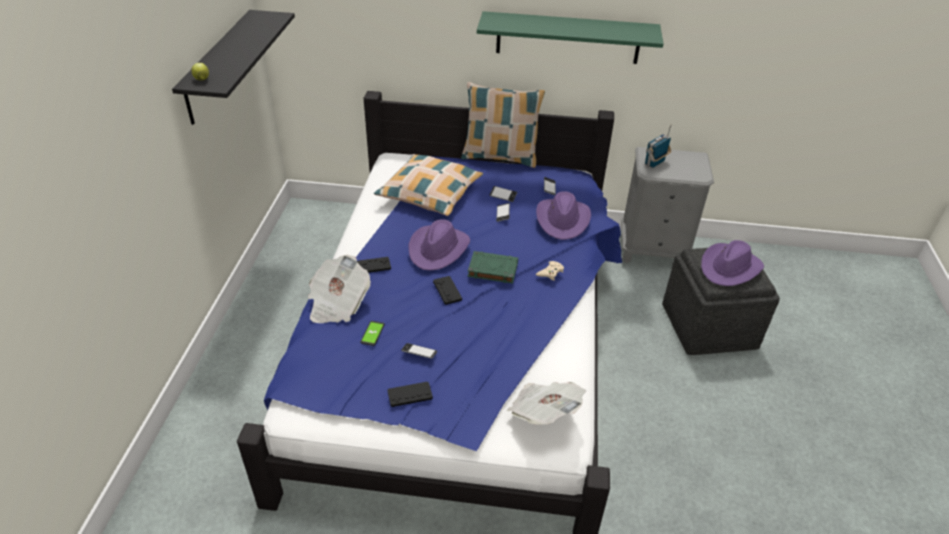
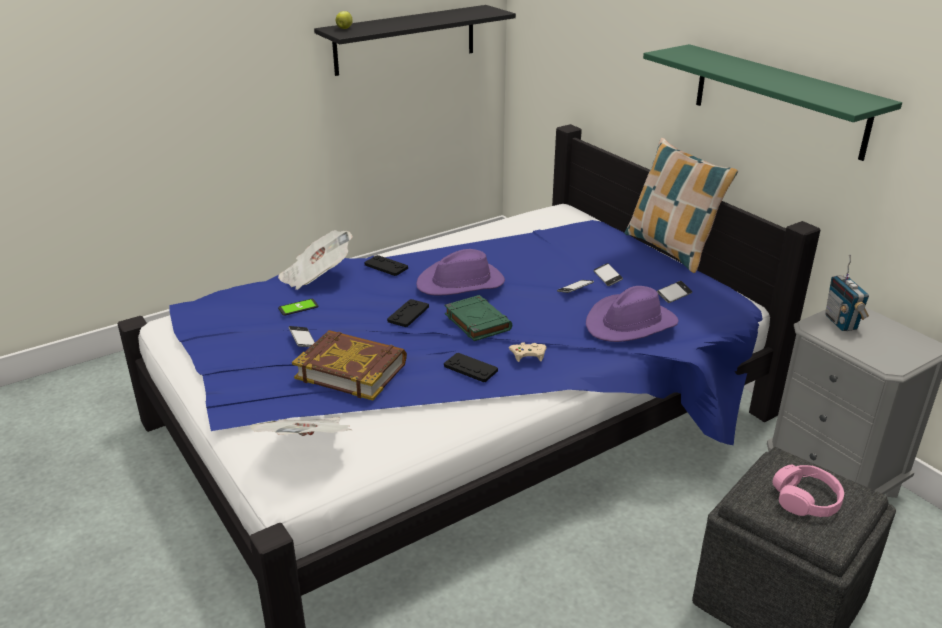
camera: 50 degrees right, 10 degrees down
(410, 395) = (241, 360): black game controller -> black game controller (470, 368)
(429, 193) = (540, 244): pillow -> none
(484, 350) = (351, 370): none -> book
(655, 163) = (841, 322): radio -> radio turned 105 degrees counterclockwise
(730, 268) = (806, 499): purple hat -> pink headphones

